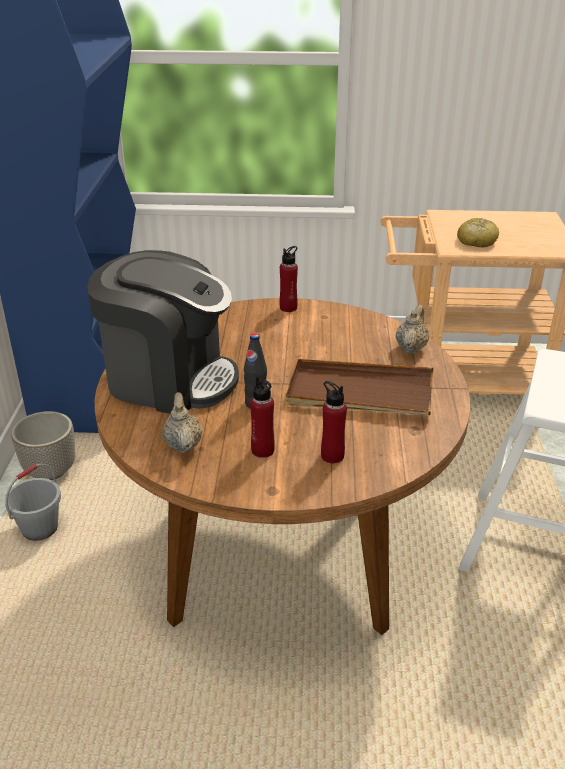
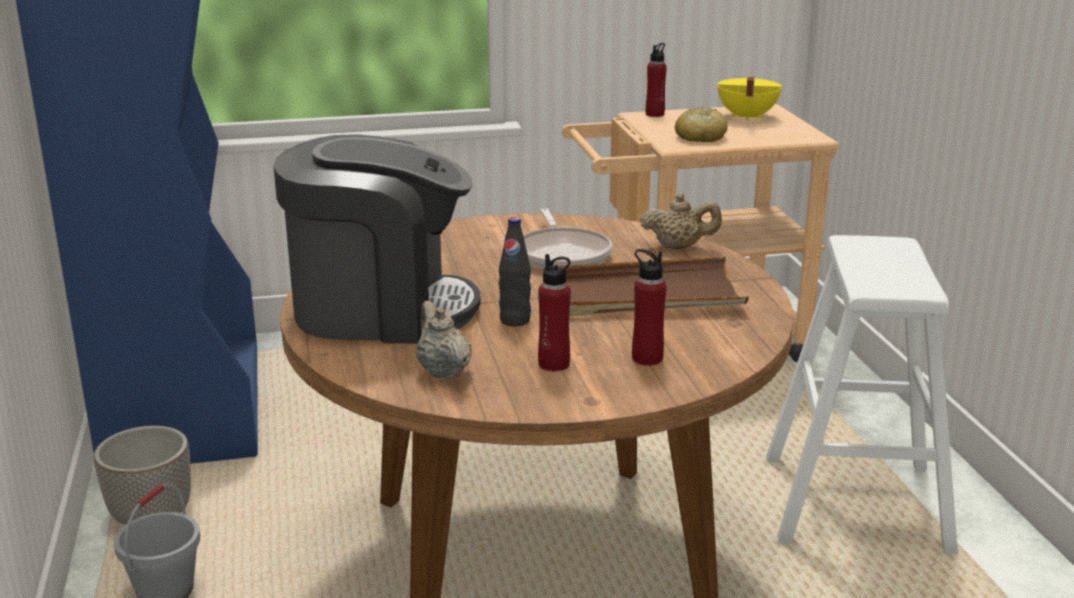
camera: 15 degrees left, 10 degrees down
(288, 308) = (496, 224): red bottle -> red bottle (655, 114)
(321, 343) = (563, 254): none -> frying pan
(411, 348) = (679, 247): beige teapot -> beige teapot turned 90 degrees clockwise
(523, 224) = (745, 117): none -> yellow cooking pot

